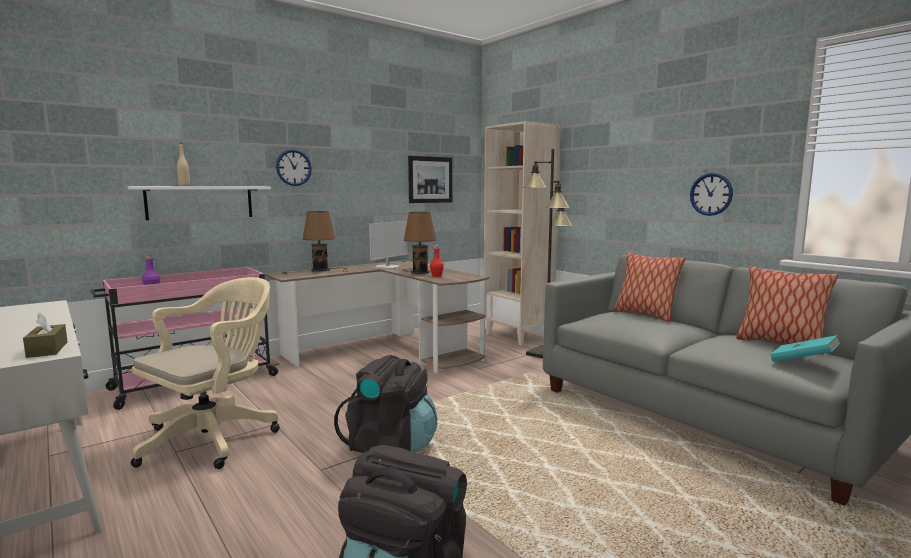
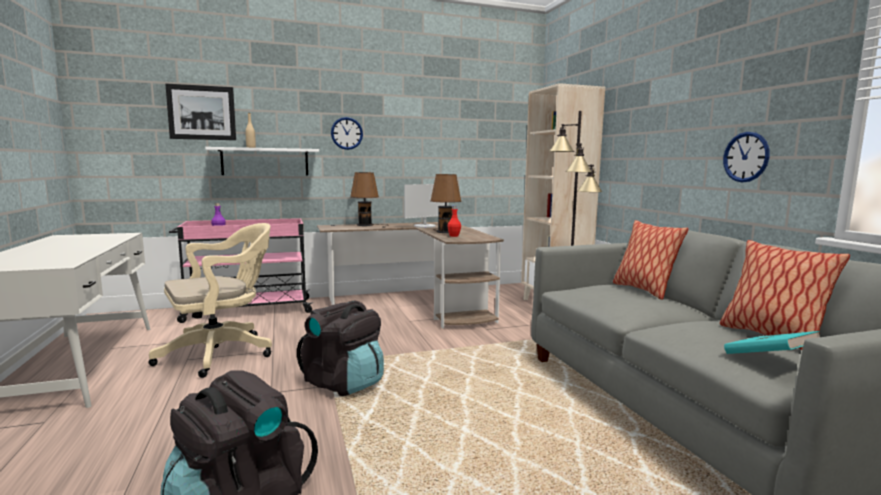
camera: 20 degrees right, 0 degrees up
(47, 349) = (63, 262): brown tissue box -> none
(430, 179) = (483, 145): picture -> picture (202, 112)

